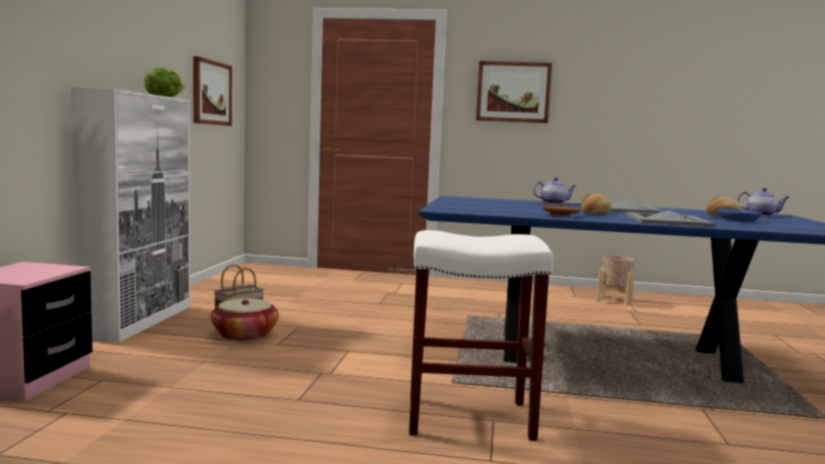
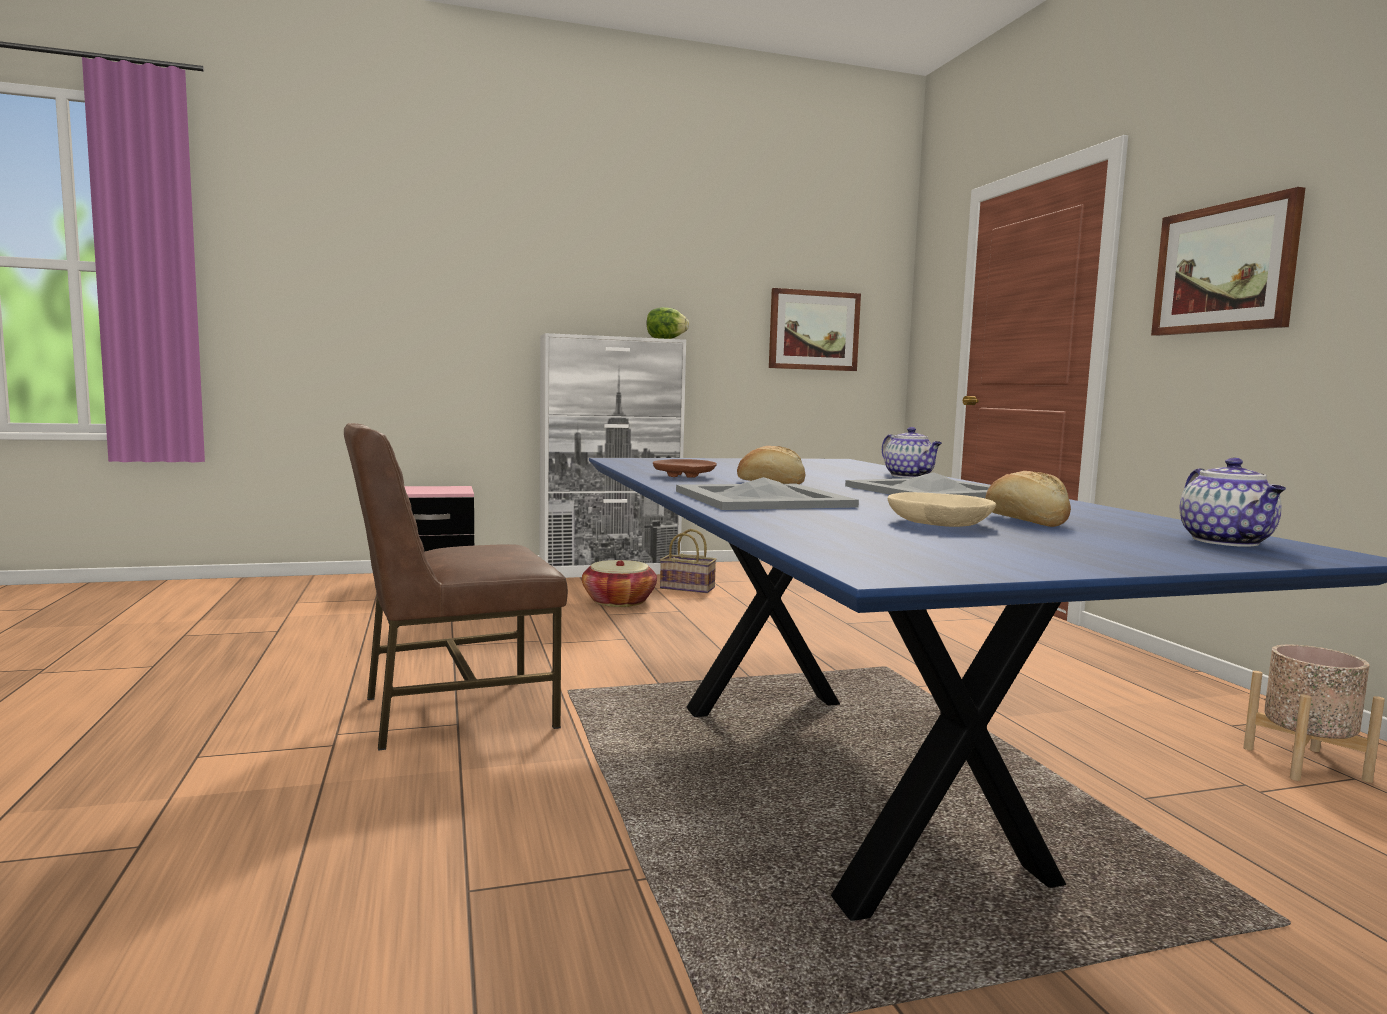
camera: 65 degrees right, 0 degrees up
(467, 418) = (455, 711): white stool -> brown chair
(738, 220) = (939, 523): blue bowl -> beige bowl

